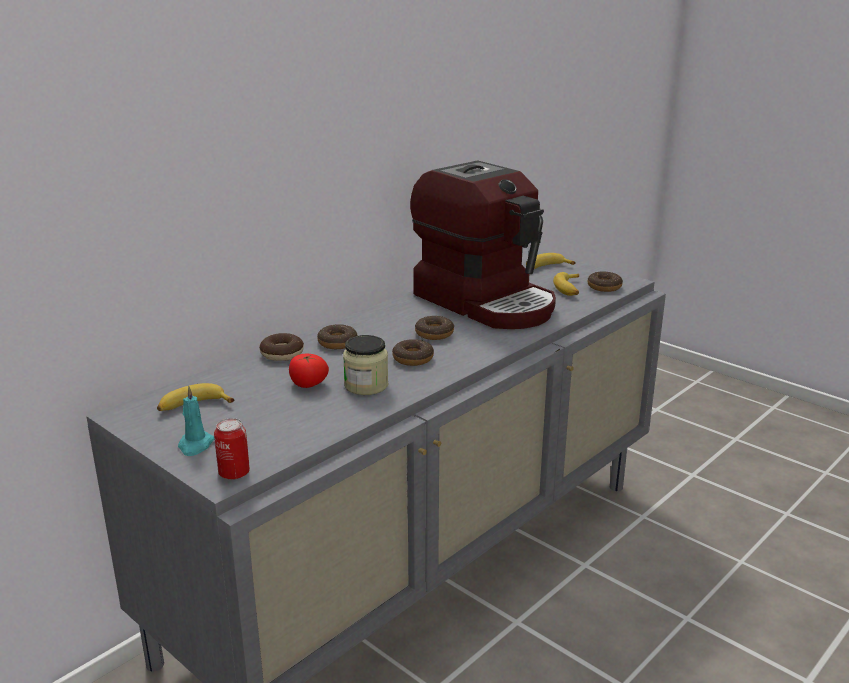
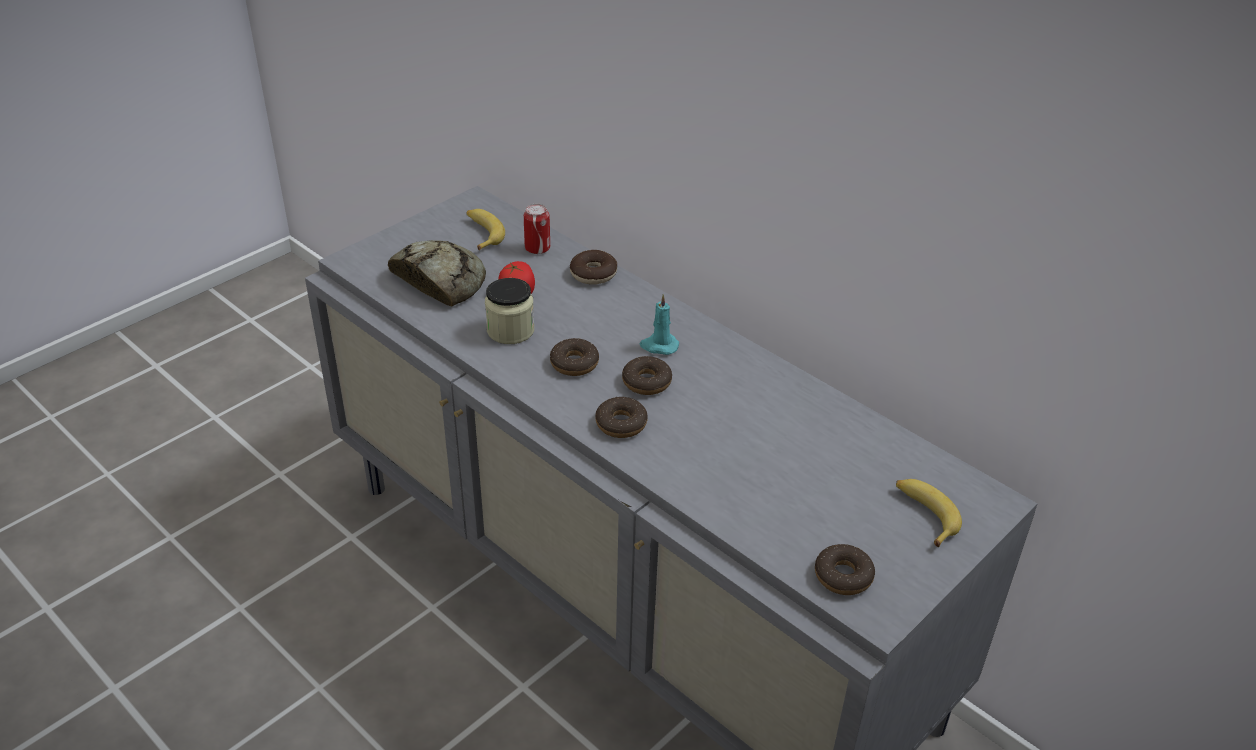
camera: 90 degrees right, 15 degrees up
(195, 445) = (410, 242): turquoise candle -> turquoise candle (659, 346)
(234, 473) = (359, 264): can -> can (537, 249)
(276, 423) = (439, 279): none -> bread
(337, 343) = (621, 309): donut -> donut (621, 424)
(486, 302) = (760, 434): coffee machine -> none
(569, 289) = (825, 531): banana -> none

